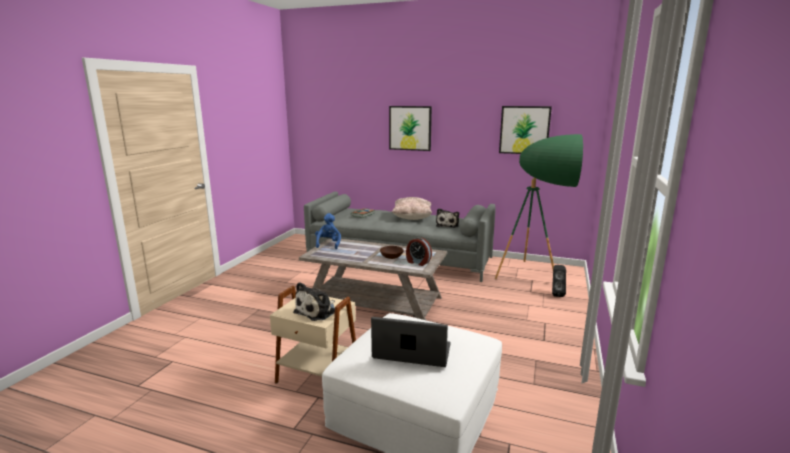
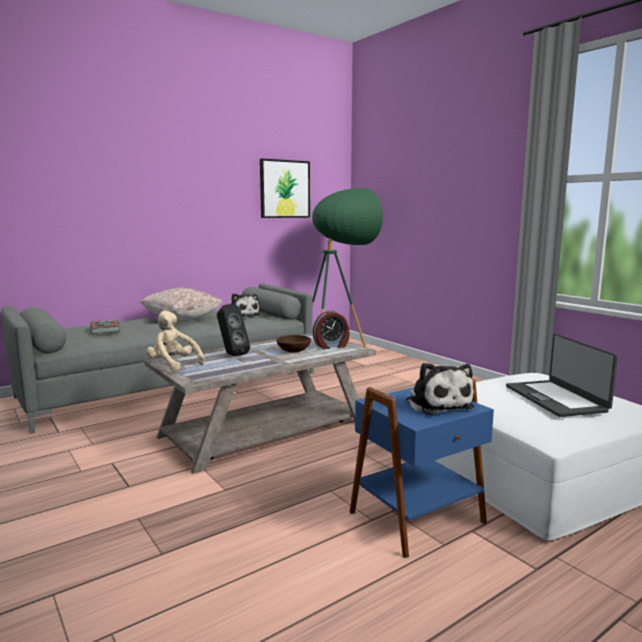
camera: 55 degrees left, 5 degrees down
(317, 376) = (419, 518): beige side table -> blue side table
(328, 244) = (173, 365): blue plush toy -> beige plush toy
(410, 128) = (140, 187): picture -> none
(412, 352) = (556, 398): laptop -> laptop turned 60 degrees counterclockwise
(556, 294) = (383, 360): black speaker -> black speaker (231, 354)

